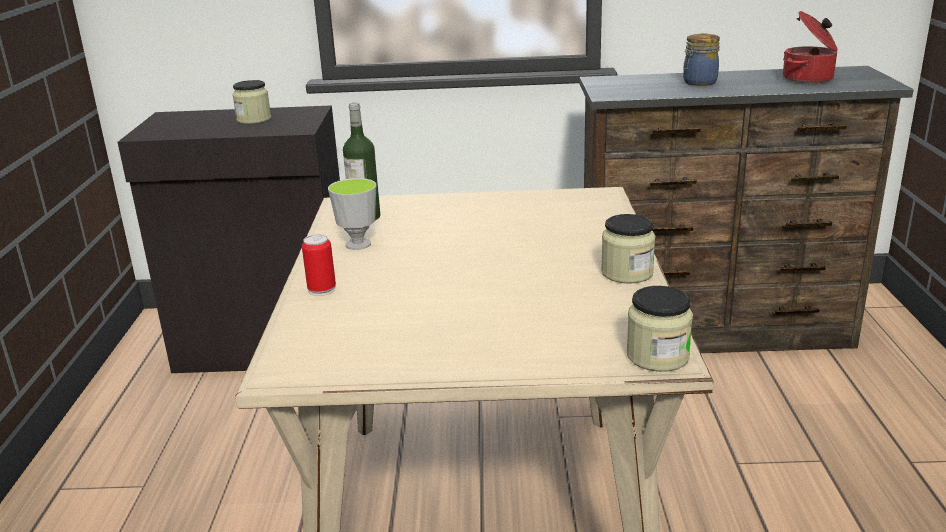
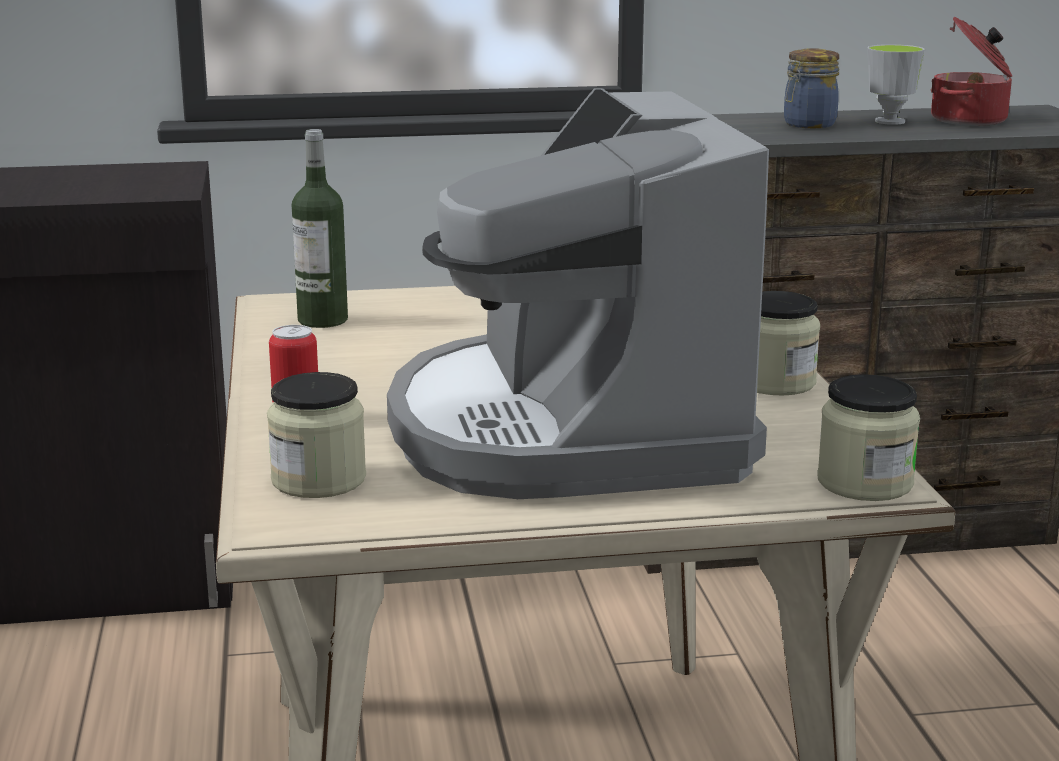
camera: 10 degrees left, 5 degrees down
(254, 119) = (82, 180): jar -> jar (318, 480)
(358, 244) = (328, 356): cup -> cup (890, 121)
(481, 307) = (569, 431): none -> coffee machine

